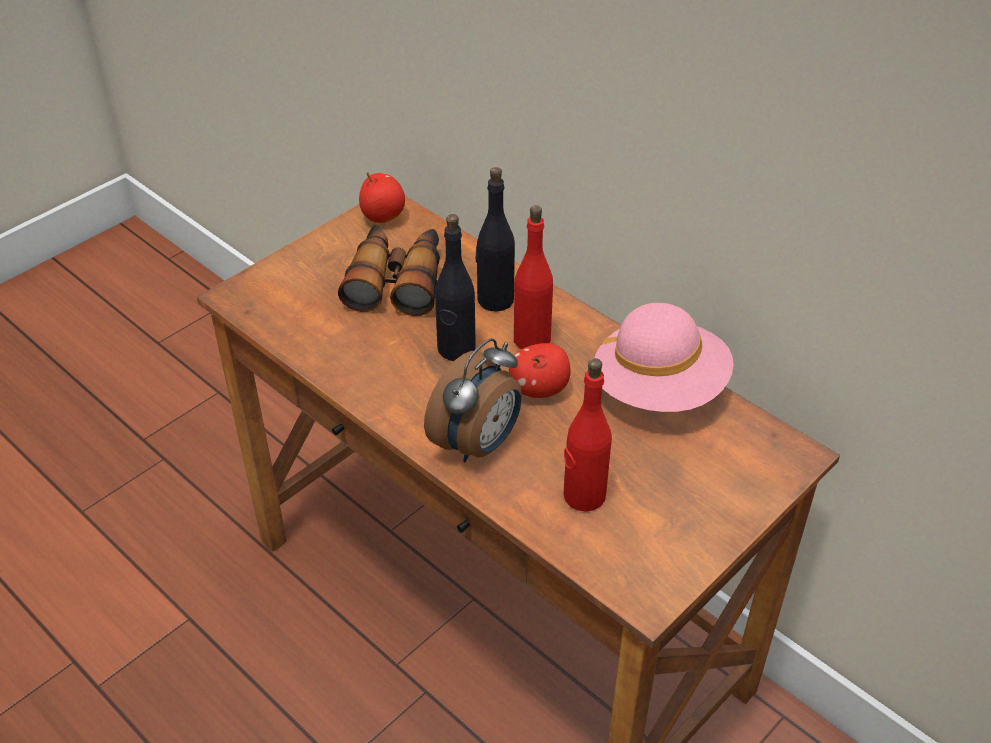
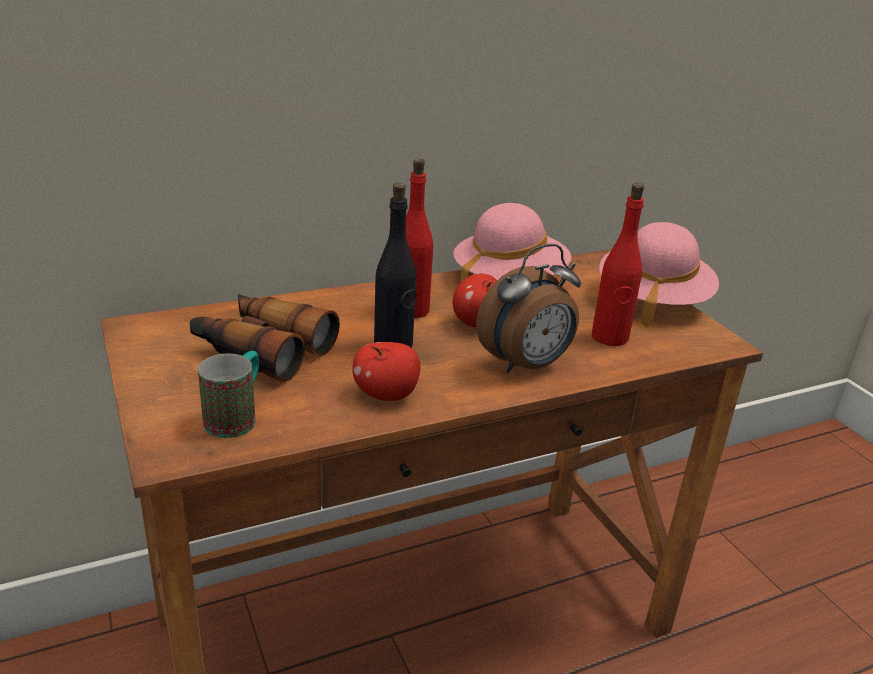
camera: 70 degrees left, 15 degrees down
(295, 306) = (236, 417): none -> mug
(383, 216) = (148, 333): apple -> apple (386, 395)
(478, 444) = (526, 365): alarm clock -> alarm clock turned 90 degrees clockwise
(495, 300) = (343, 312): black bottle -> none
(711, 519) = (652, 301): none -> pink hat

